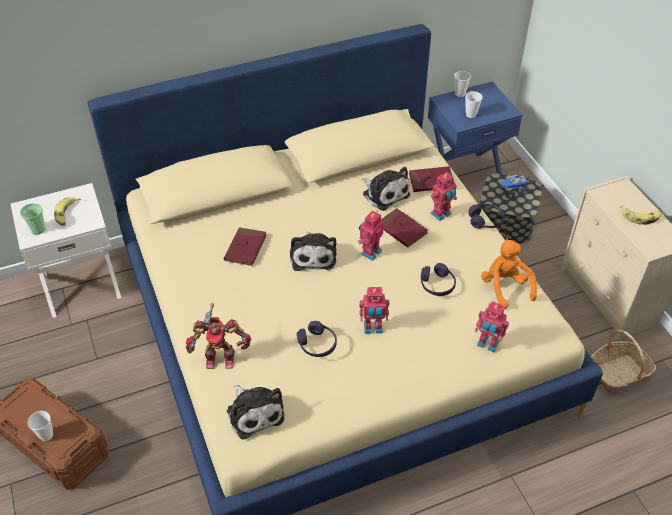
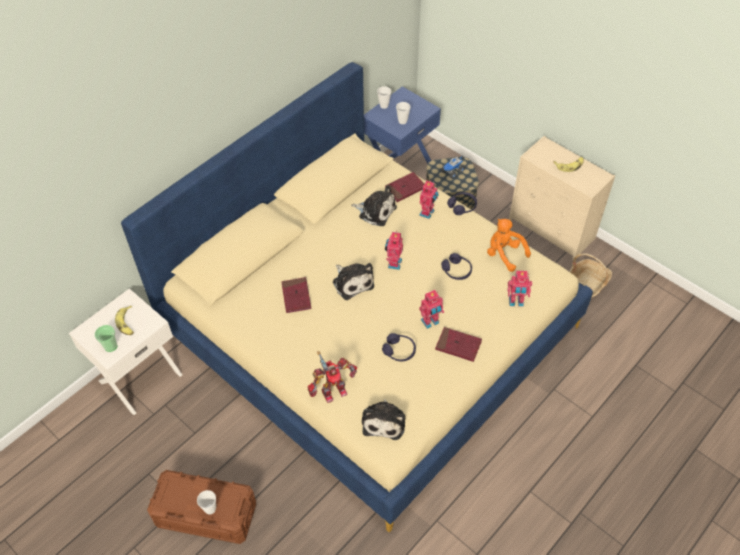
camera: 25 degrees left, 5 degrees up
(254, 412) = (384, 420): plush toy -> plush toy turned 60 degrees clockwise
(401, 229) = (406, 236): red book -> red book (458, 345)

